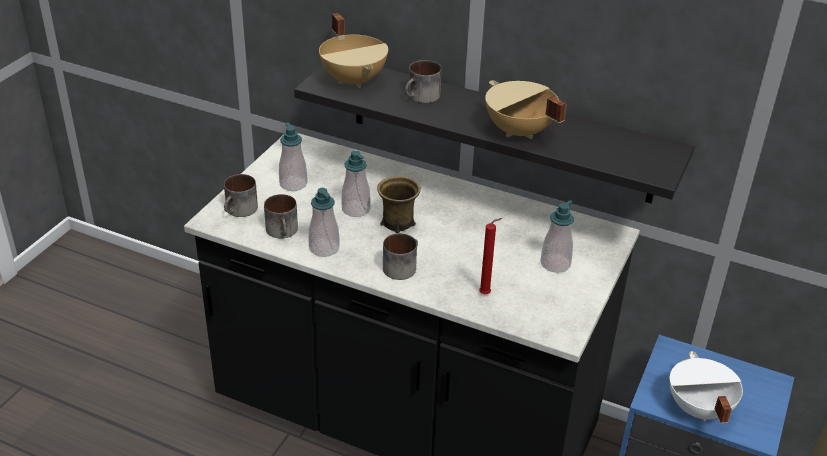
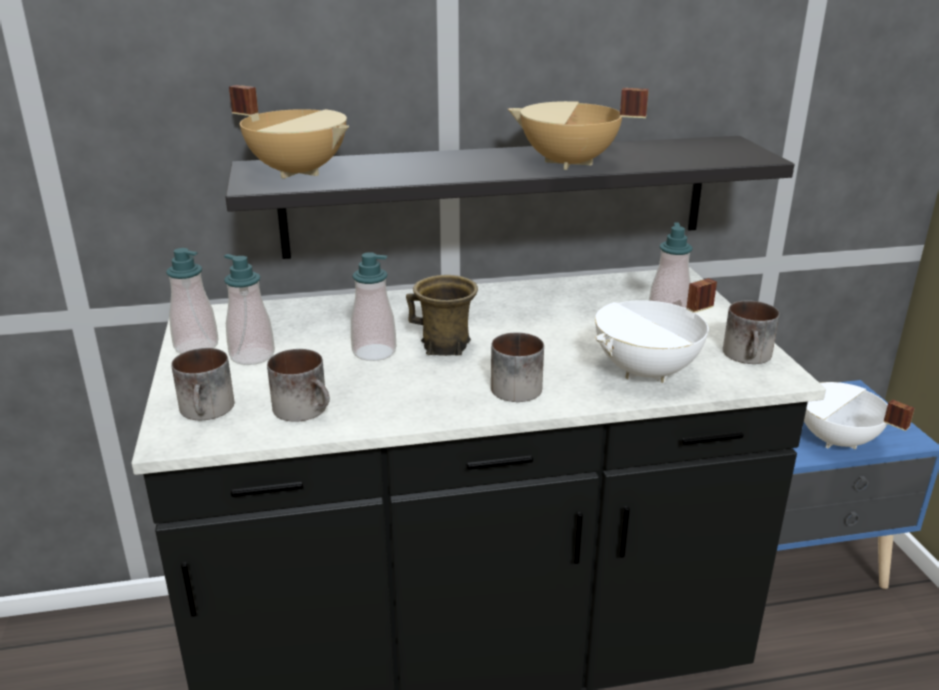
camera: 35 degrees left, 10 degrees down
(324, 248) = (389, 405): soap dispenser -> soap dispenser (196, 346)
(422, 97) = (410, 166): mug -> mug (750, 356)
(486, 294) = (648, 372): red candle -> white cooking pot

